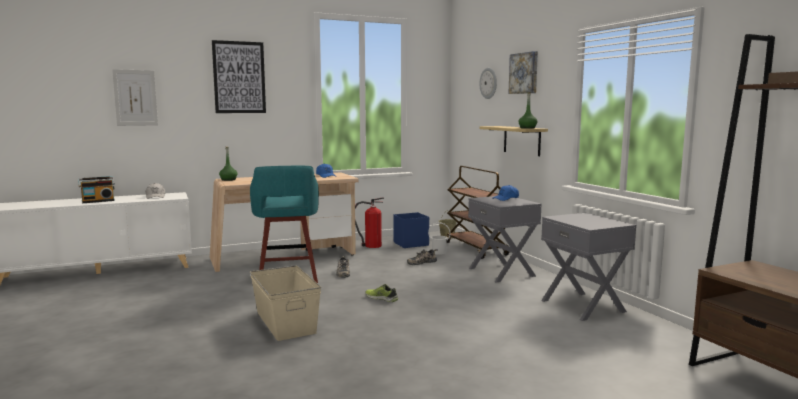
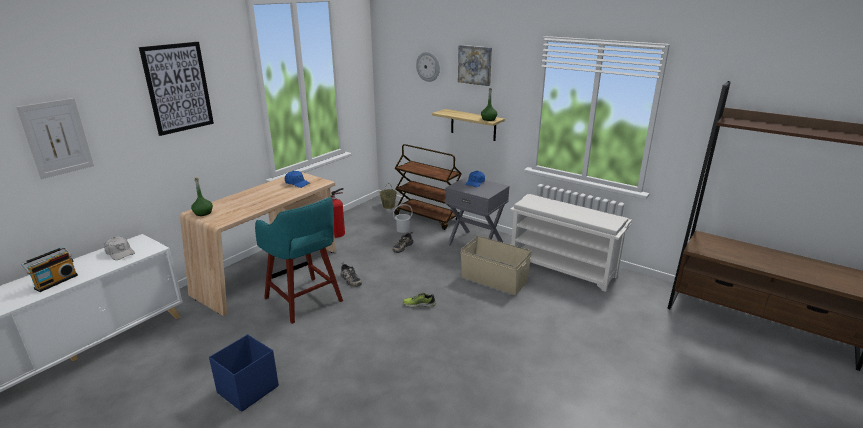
camera: 30 degrees left, 15 degrees up
(286, 322) = (373, 362): beige storage box -> beige storage box (494, 279)
(410, 244) = (367, 223): blue storage box -> blue storage box (247, 390)
(583, 306) = (563, 268): grey nightstand -> white shoe rack

